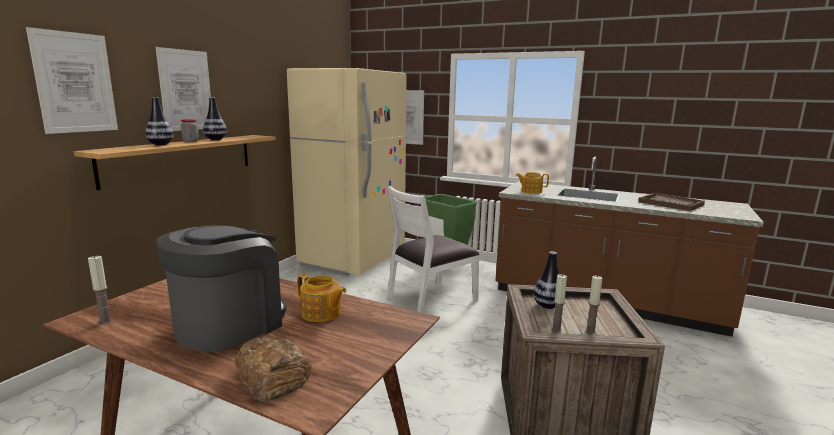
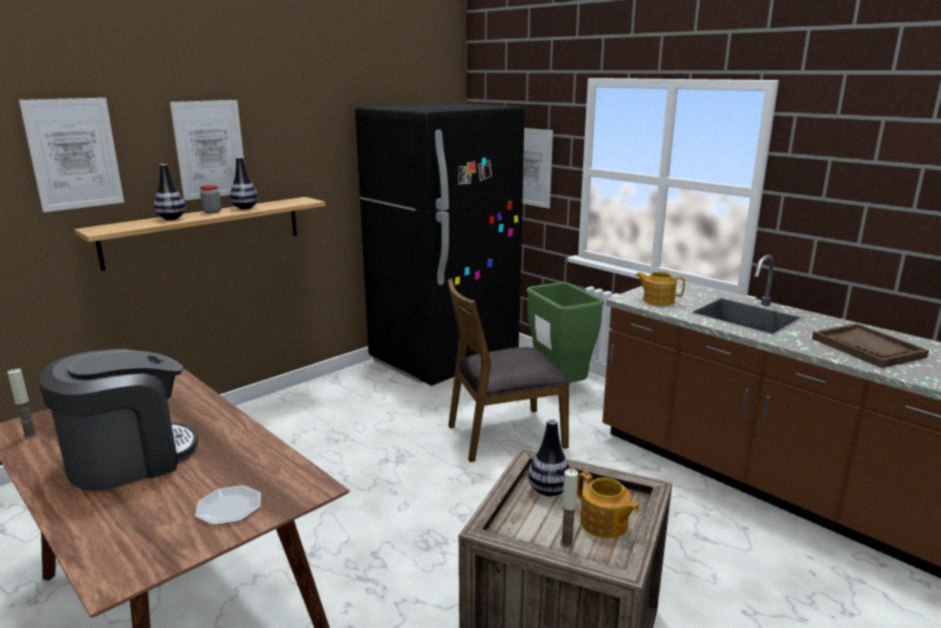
camera: 20 degrees right, 5 degrees up
(273, 375) = (112, 532): bread -> none
(321, 313) = (227, 461): teapot -> teapot (604, 524)
(353, 259) = (444, 359): beige fridge -> black fridge
(358, 342) = (228, 508): none -> plate
(430, 299) = (504, 435): white chair -> brown chair
(556, 330) = (522, 531): candle -> none

